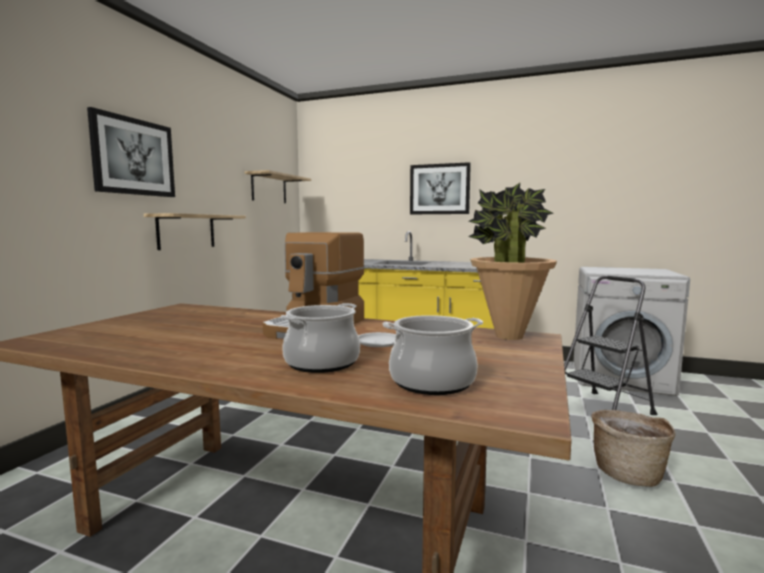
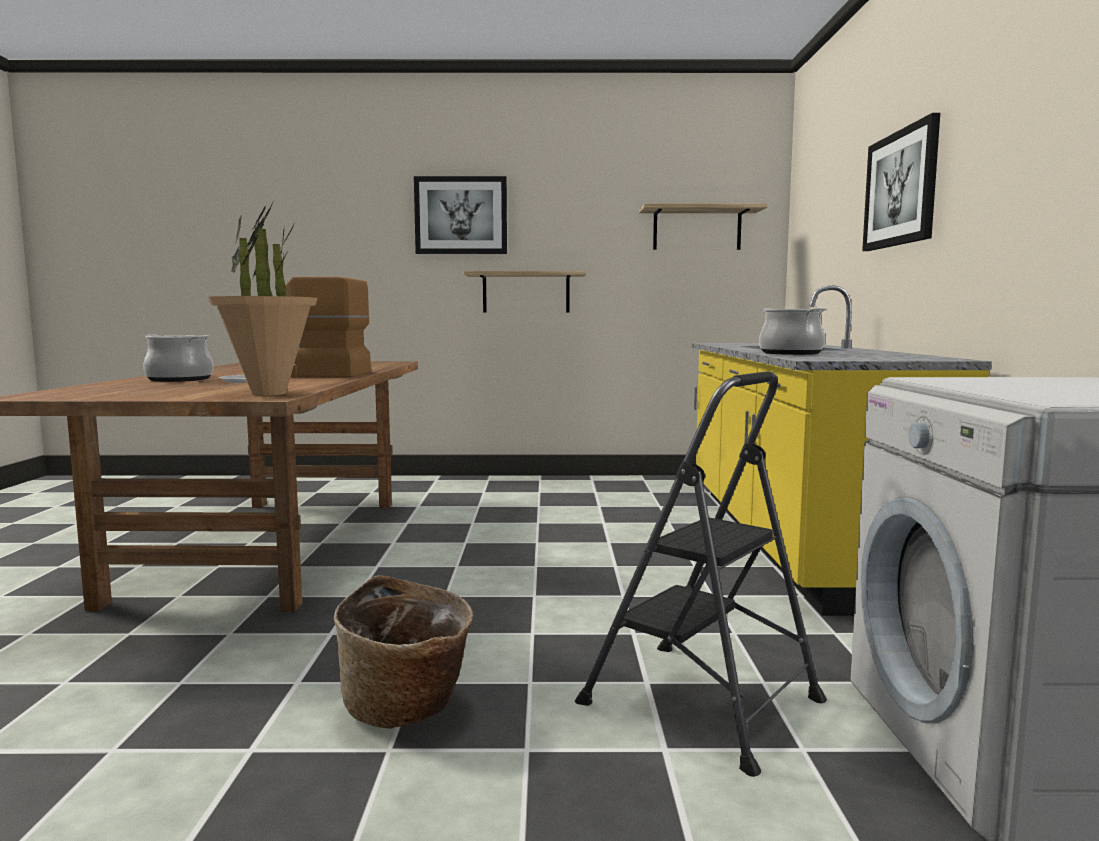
camera: 70 degrees right, 0 degrees up
(432, 382) = (111, 388): cooking pot -> cooking pot (790, 353)

